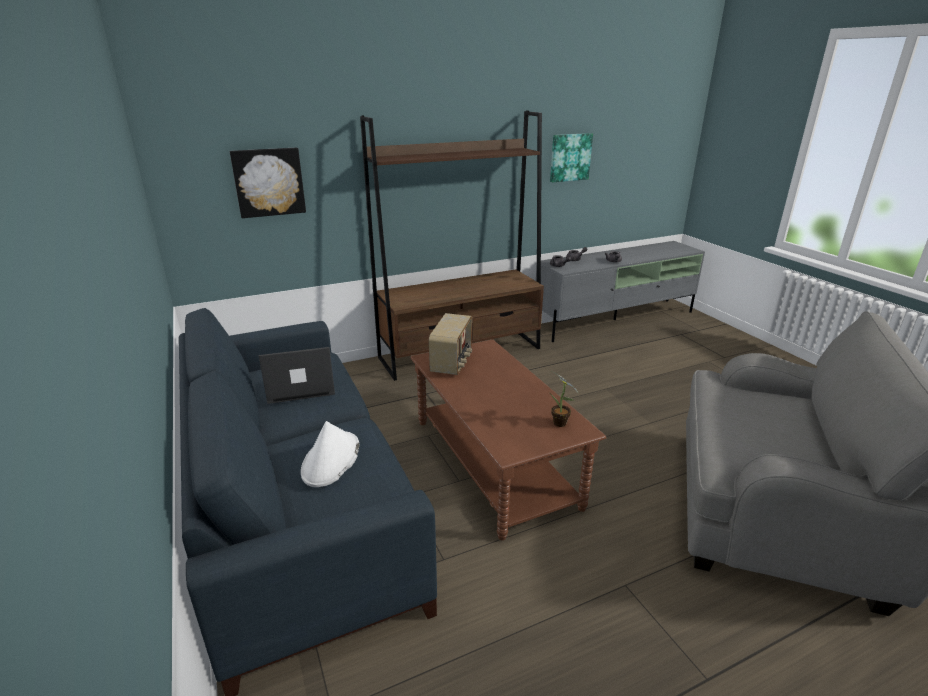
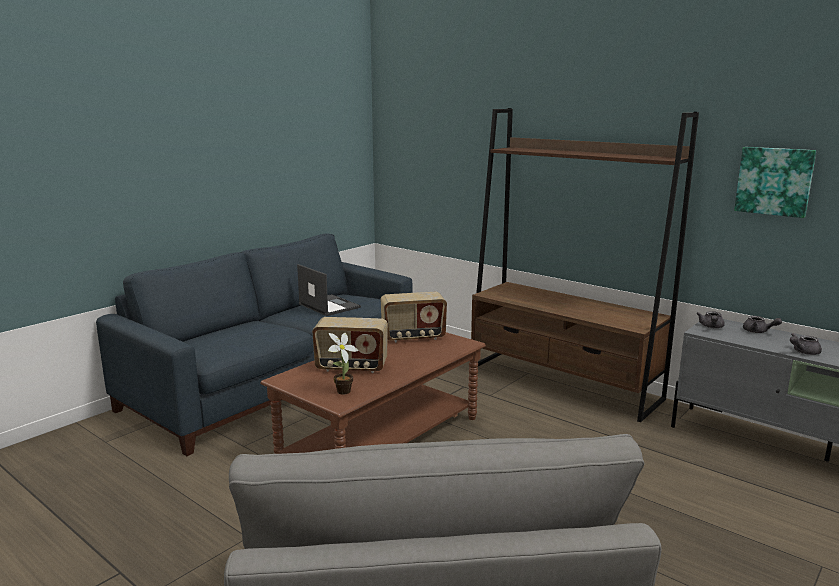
camera: 65 degrees right, 10 degrees down
(268, 182) = (439, 159): picture -> none
(331, 460) = (242, 333): white hat -> none
(504, 408) = (351, 367): none -> radio

